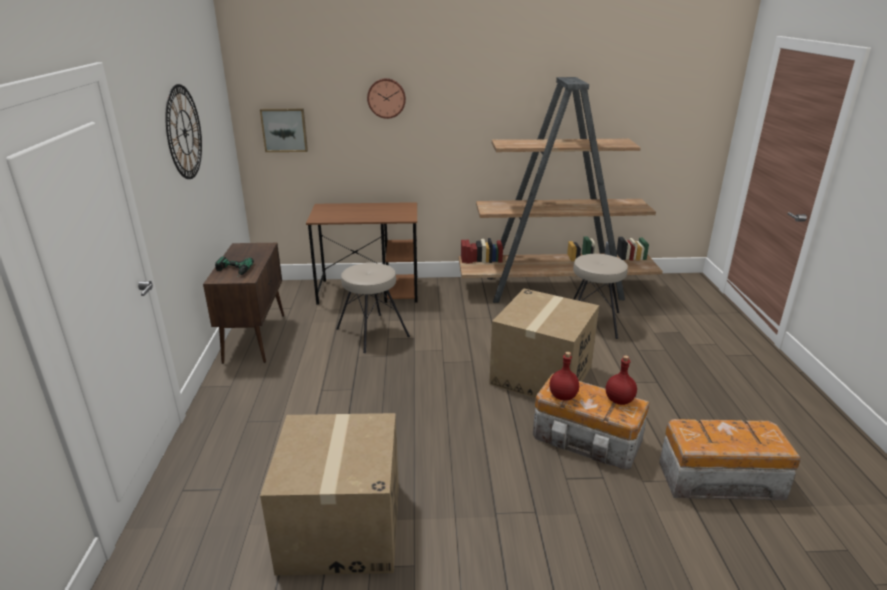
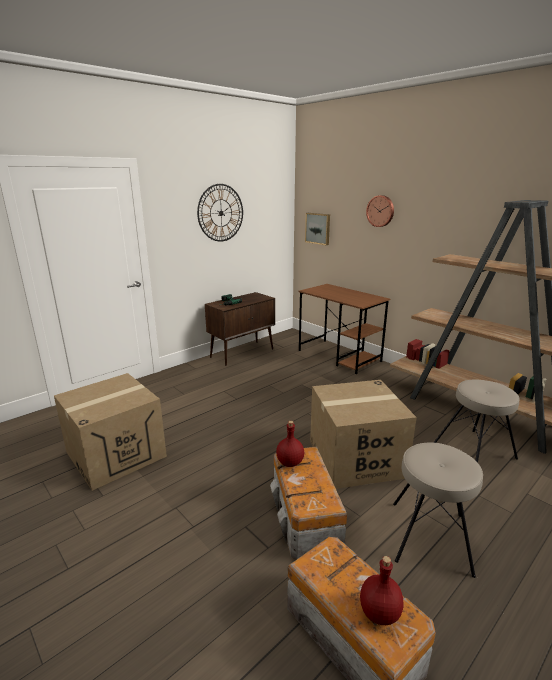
camera: 50 degrees right, 5 degrees down
(372, 333) = (298, 377): beige stool -> beige stool (429, 536)
(619, 400) = (322, 493): red bottle -> red bottle (379, 612)

